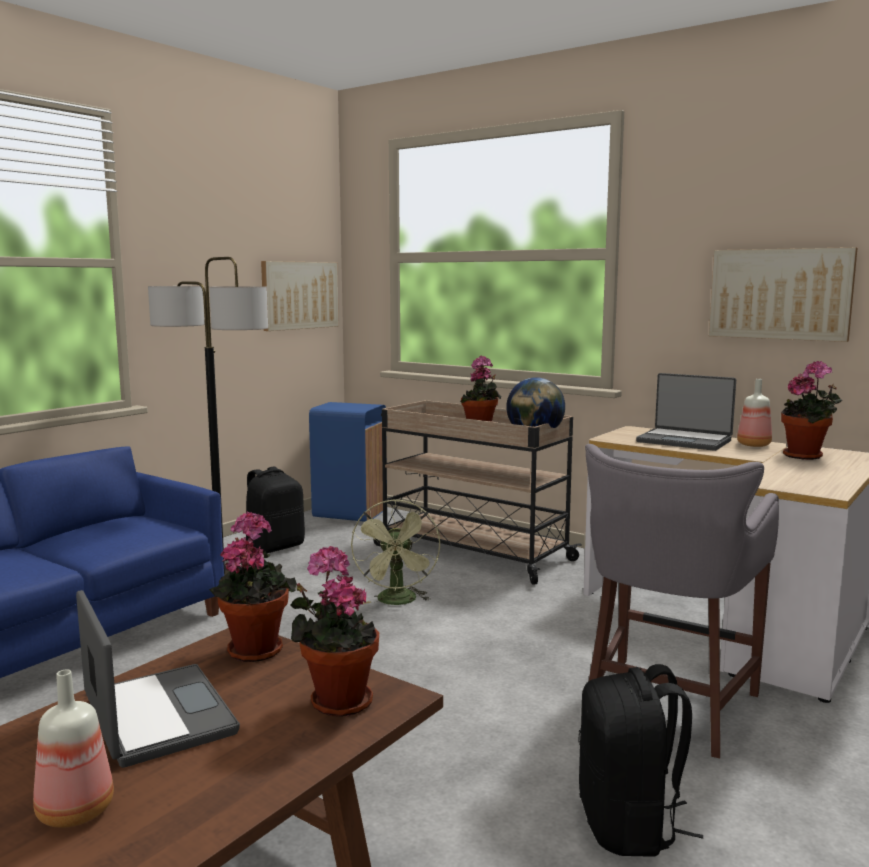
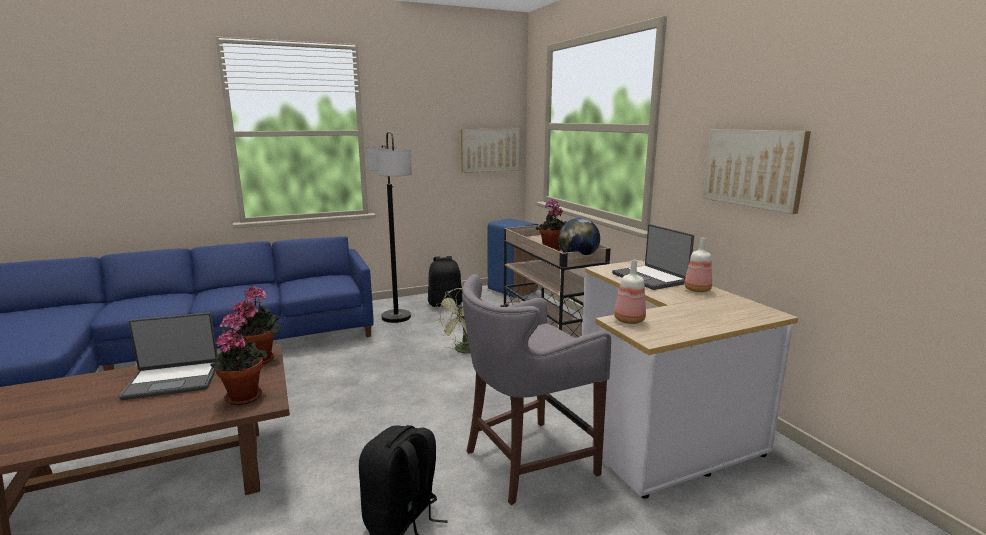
camera: 30 degrees right, 5 degrees up
(73, 813) = (84, 412): bottle -> bottle (628, 320)
(155, 717) = (173, 380): laptop -> laptop turned 75 degrees clockwise
(806, 456) = (716, 306): potted plant -> none

